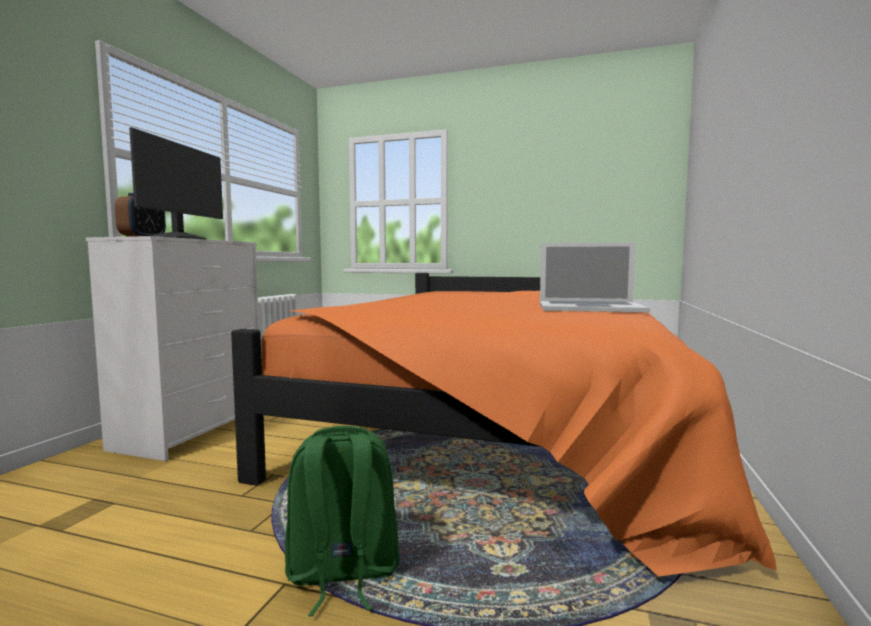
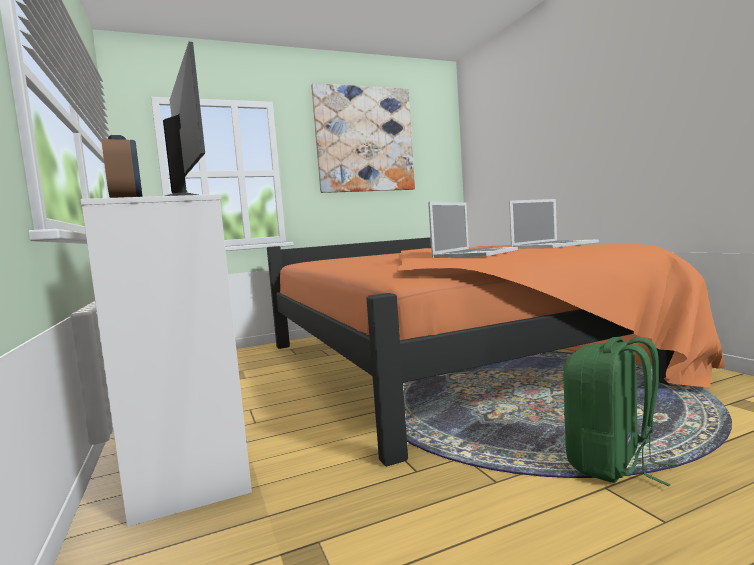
camera: 40 degrees left, 0 degrees up
(446, 305) = (474, 254): none -> laptop
(544, 160) = (364, 140): none -> picture

